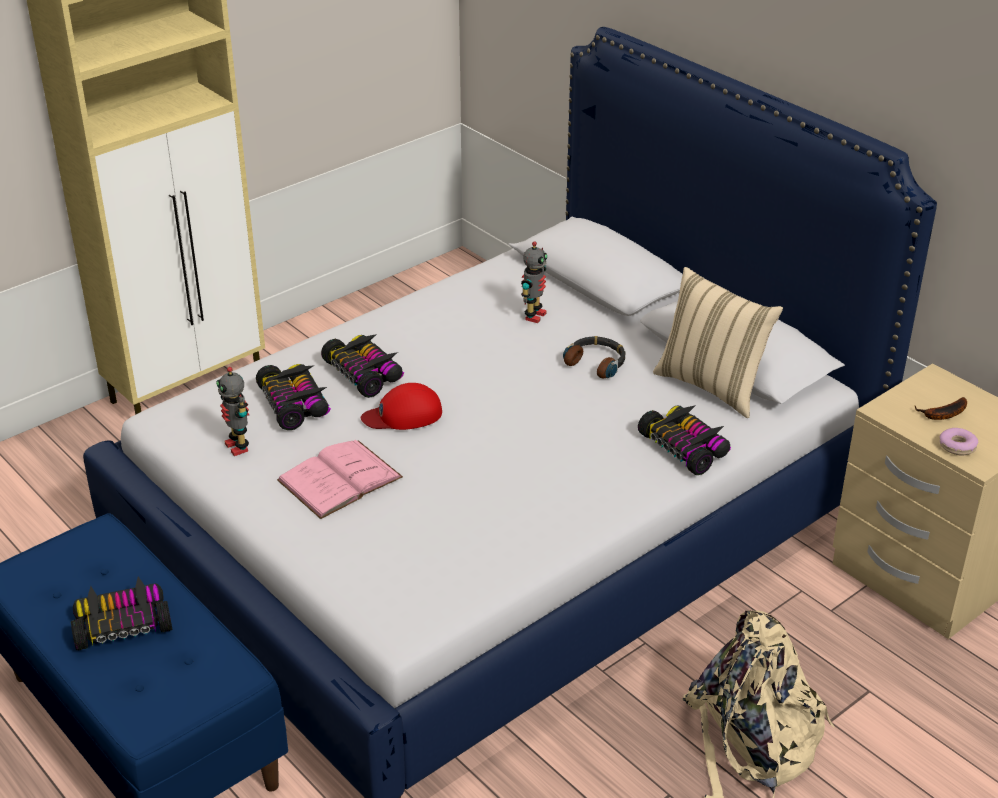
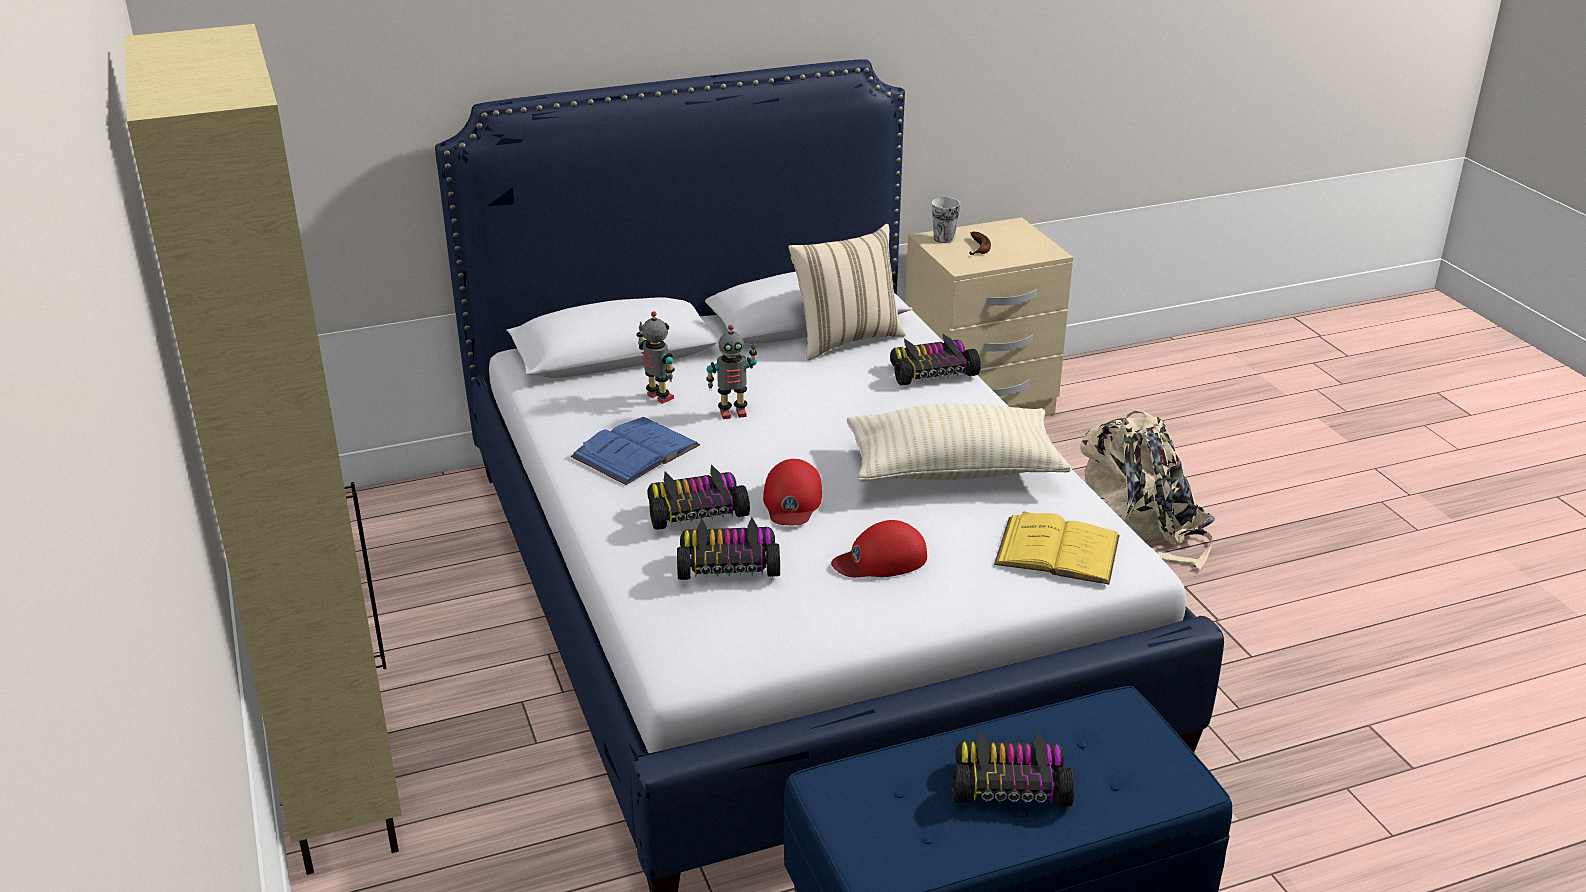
camera: 70 degrees left, 5 degrees down
(122, 624) = (1009, 784): toy car -> toy car turned 90 degrees clockwise
(238, 446) = (782, 618): toy robot -> toy robot (732, 413)
(340, 479) = (881, 560): pink book -> red cap
(399, 575) = (1057, 550): none -> yellow book
(441, 326) = (635, 451): none -> blue book
(506, 493) = (953, 470): none -> beige pillow
(596, 362) = (768, 383): headphones -> none
(943, 387) = (944, 239): none -> cup
(957, 446) = (1025, 254): donut -> none

